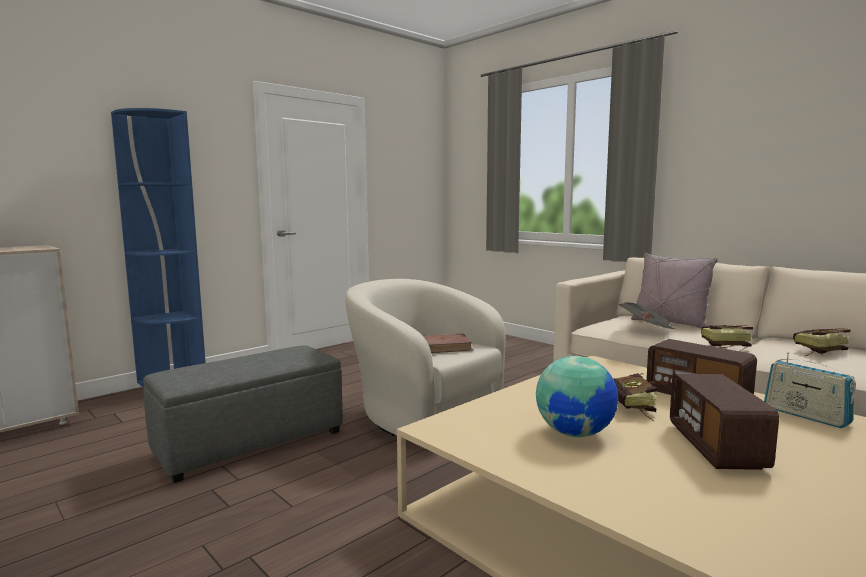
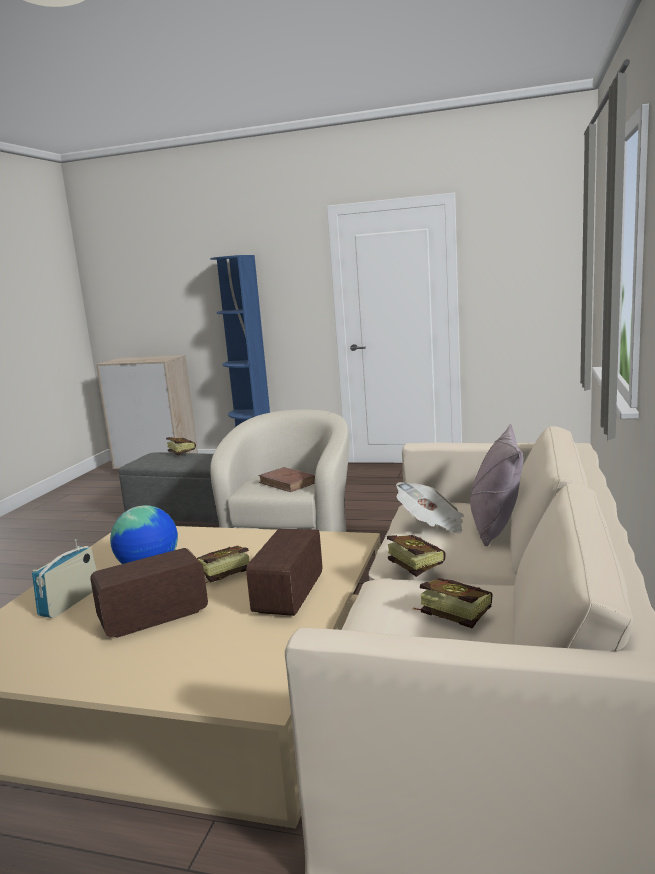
camera: 60 degrees right, 5 degrees up
(214, 362) = (180, 453): none -> book
(806, 416) = (274, 649): radio -> radio (70, 602)

